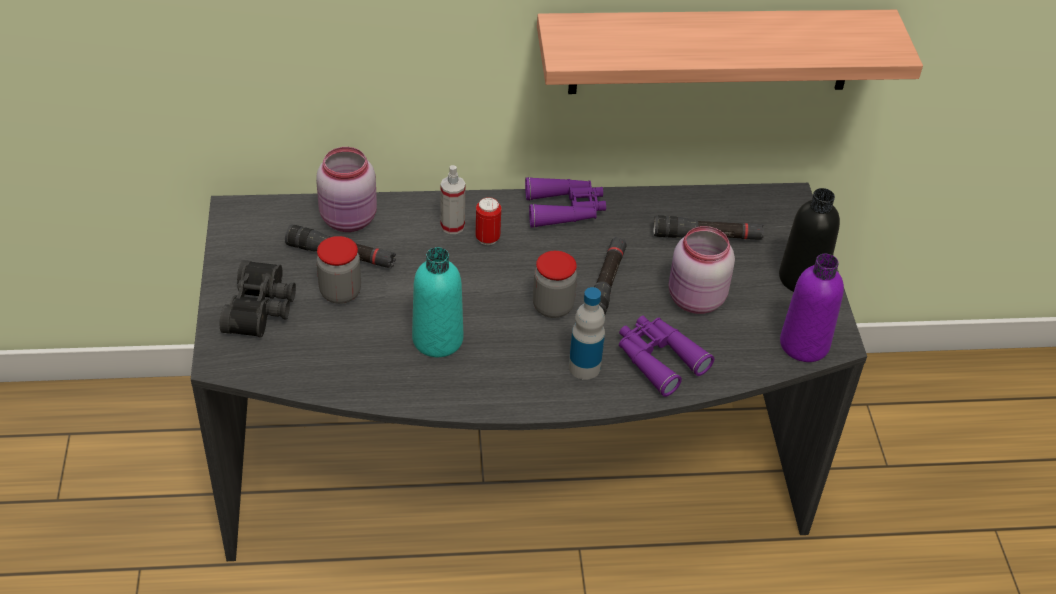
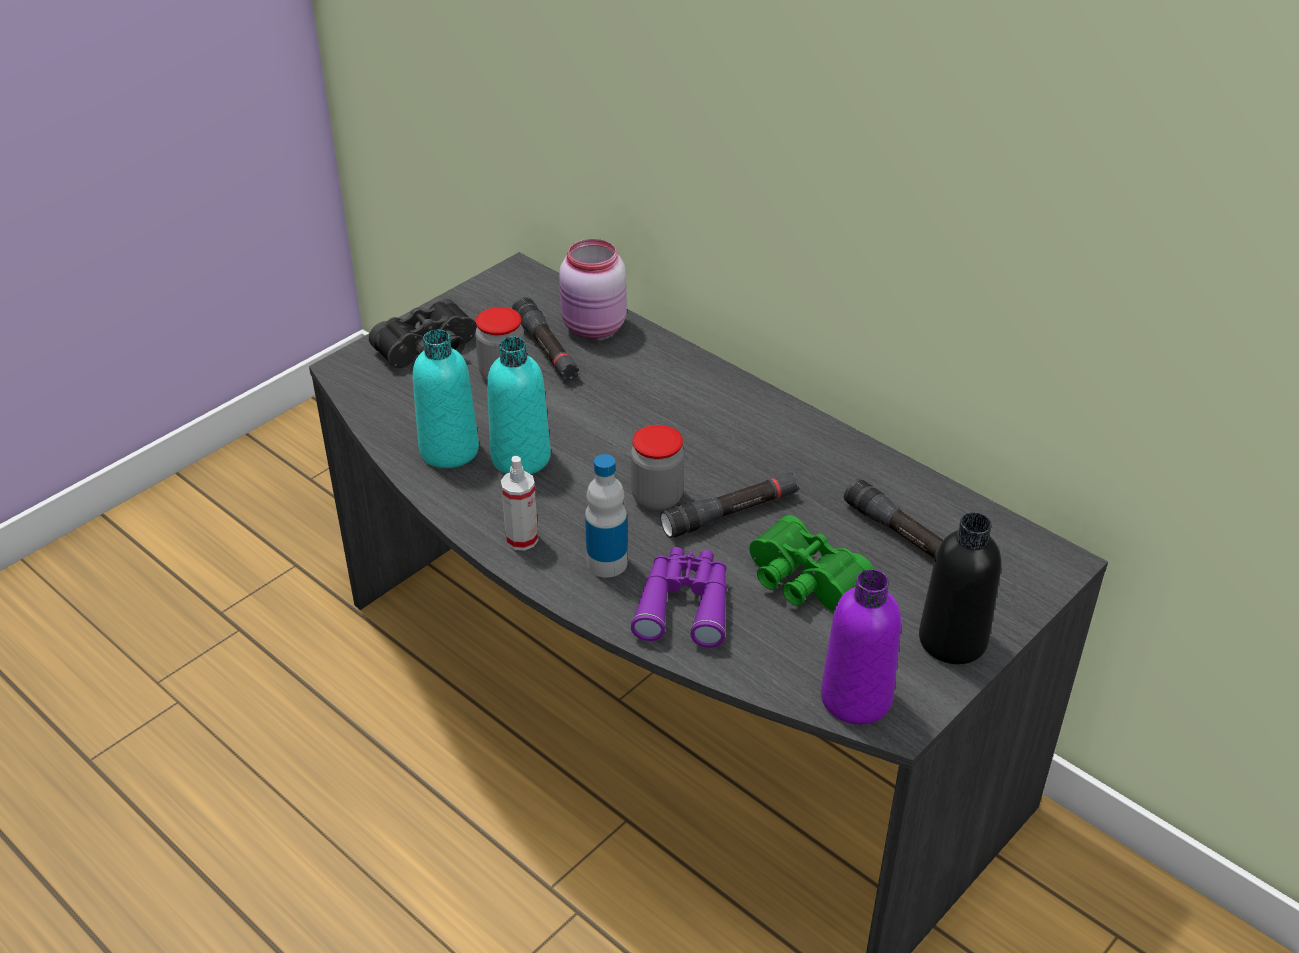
camera: 50 degrees right, 5 degrees down
(385, 367) = (449, 450): none -> turquoise bottle
(452, 226) = (671, 382): spray bottle -> spray bottle (522, 539)
(487, 238) = (686, 409): can -> none
(565, 209) = (795, 429): purple binoculars -> none
(695, 300) = (802, 582): pink jar -> green binoculars
(712, 51) = (1006, 305): shelf -> none

